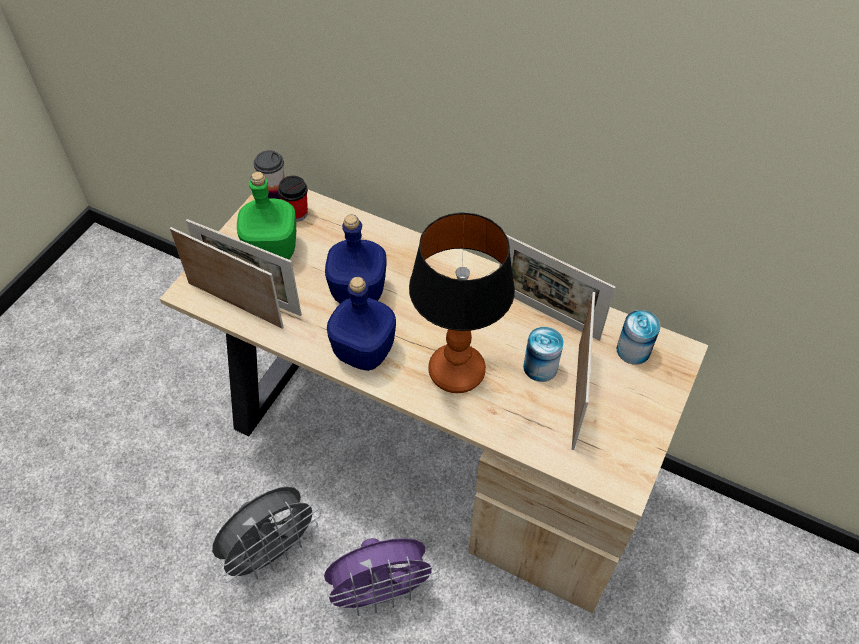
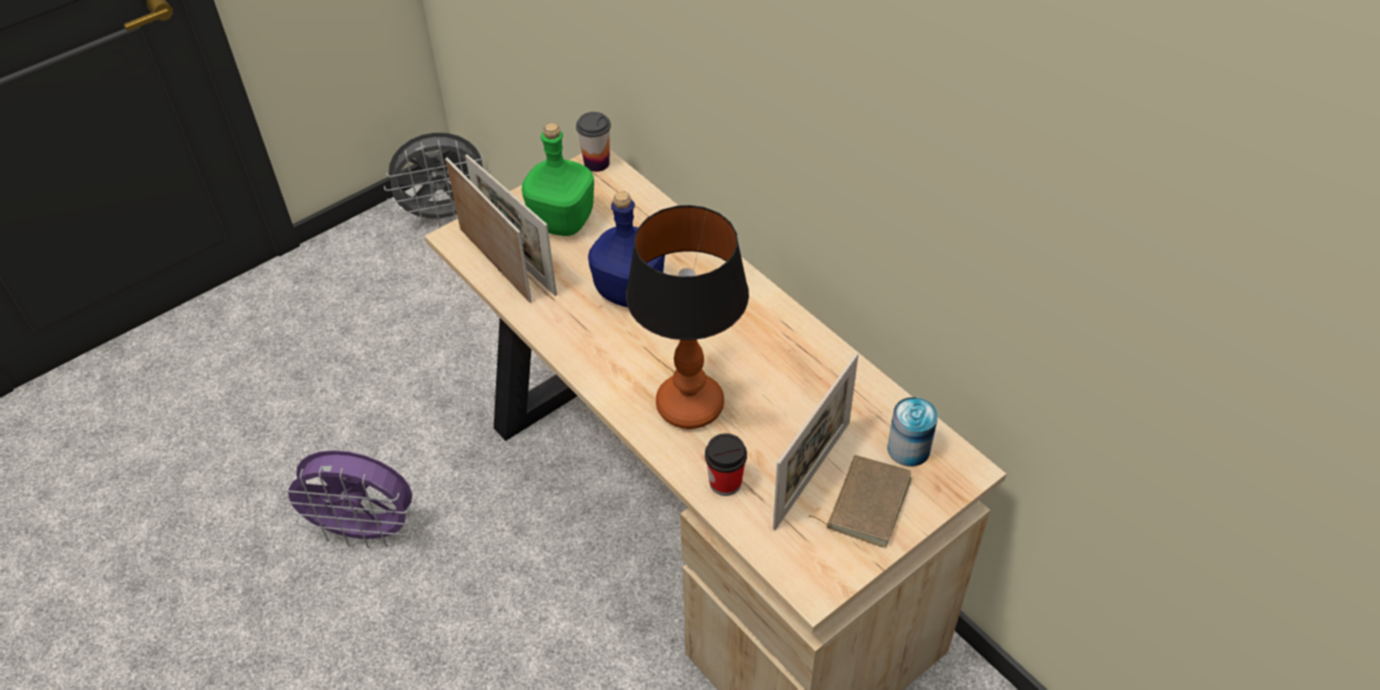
camera: 25 degrees right, 5 degrees down
(271, 552) = (470, 571): grey fan -> grey fan (446, 214)
(296, 213) = (608, 190): cup -> cup (725, 482)
(362, 351) = (600, 352): blue bottle -> none
(380, 593) = (565, 659): purple fan -> purple fan (365, 531)
(540, 367) = (787, 431): can -> none
(547, 314) = (828, 378): picture frame -> none
(626, 403) = (866, 502): none -> brown book

